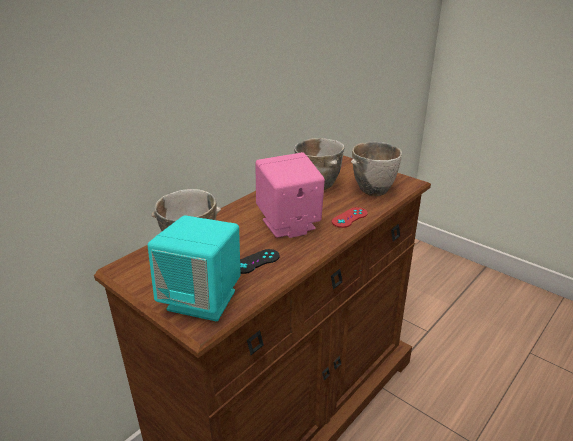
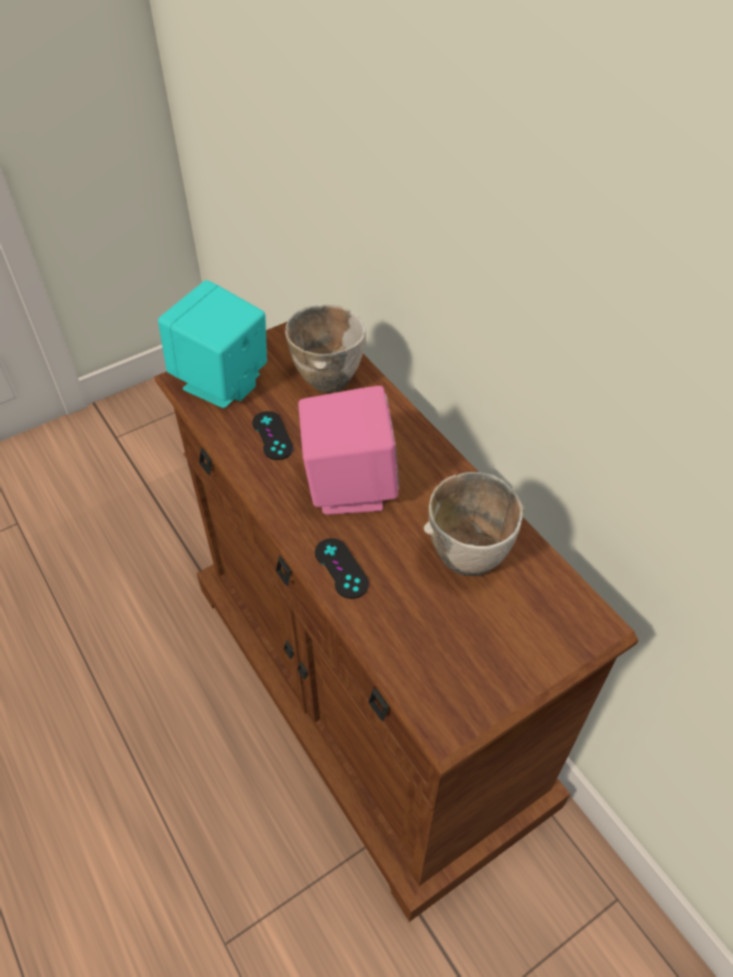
camera: 105 degrees right, 20 degrees up
(349, 217) = (341, 568): red game controller -> black game controller
(375, 190) = (425, 642): bowl -> none

